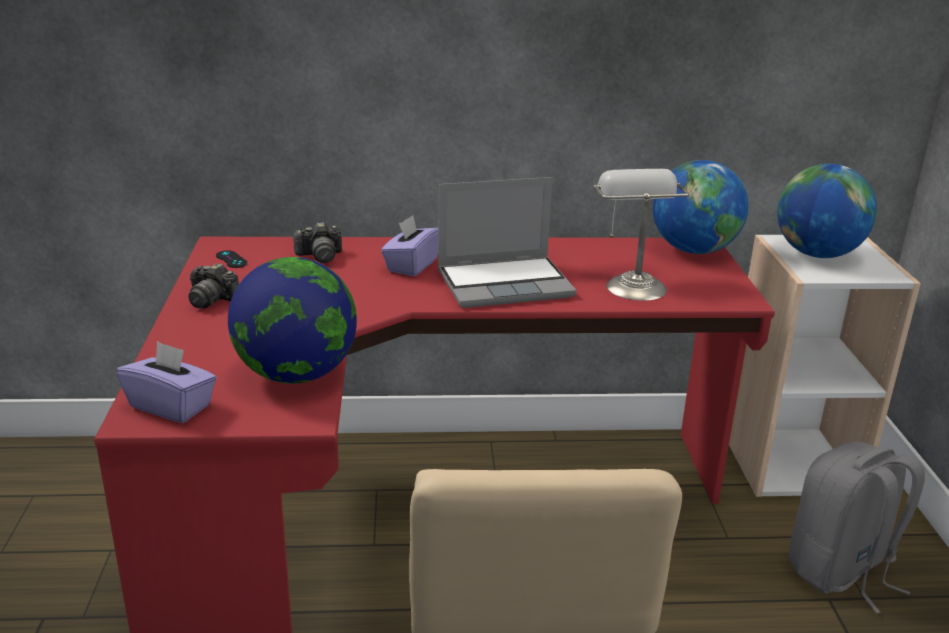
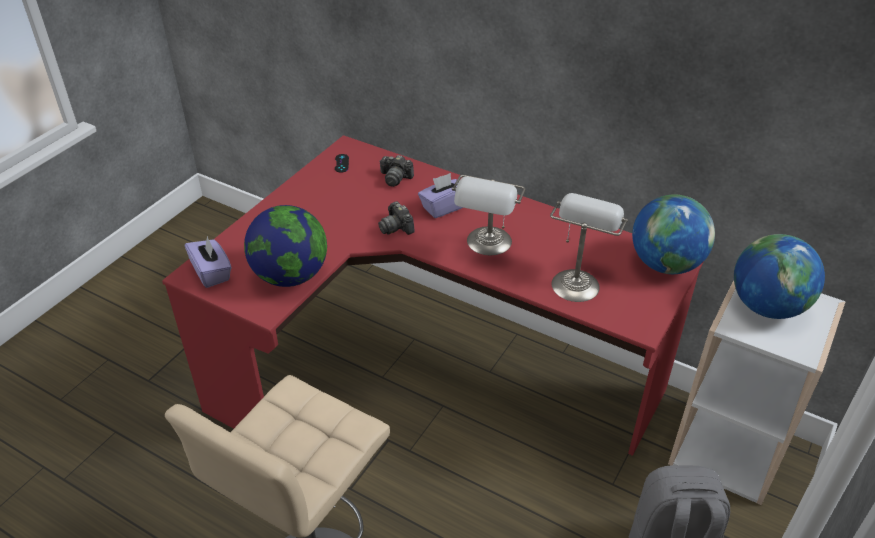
camera: 35 degrees right, 15 degrees up
(211, 300) = (300, 196): camera -> camera (396, 227)
(506, 283) = (487, 247): laptop -> white table lamp

